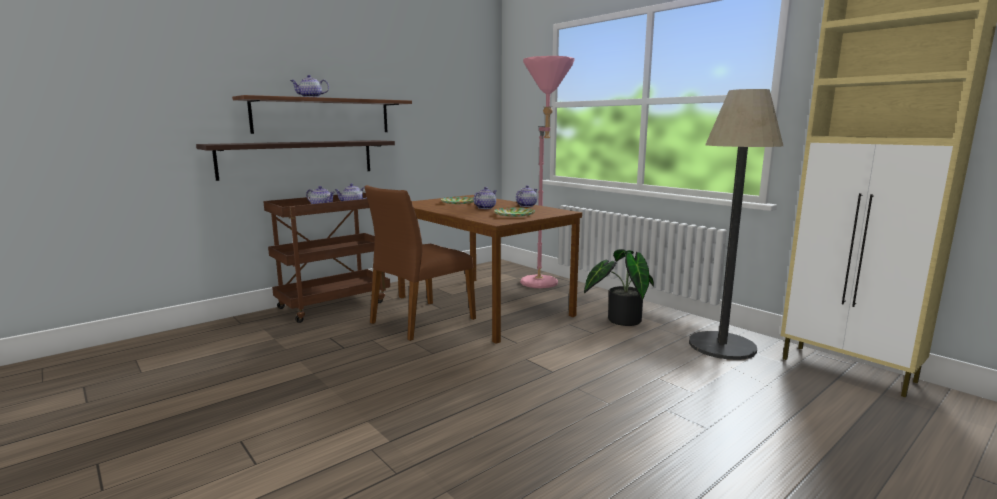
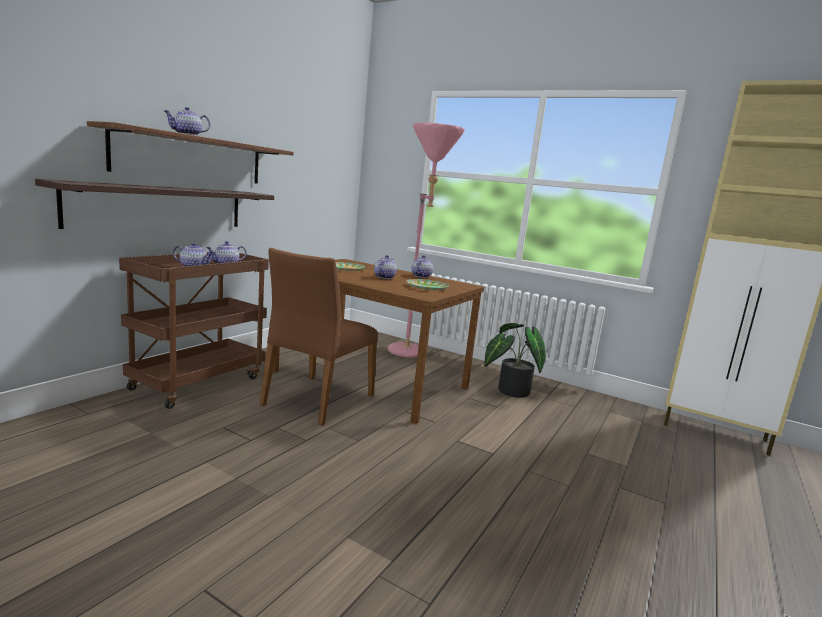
camera: 20 degrees left, 0 degrees up
(722, 346) = (611, 415): floor lamp -> none

